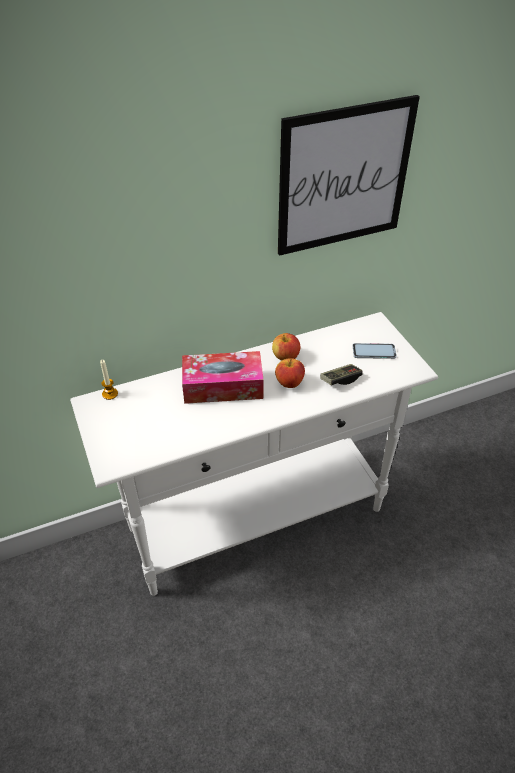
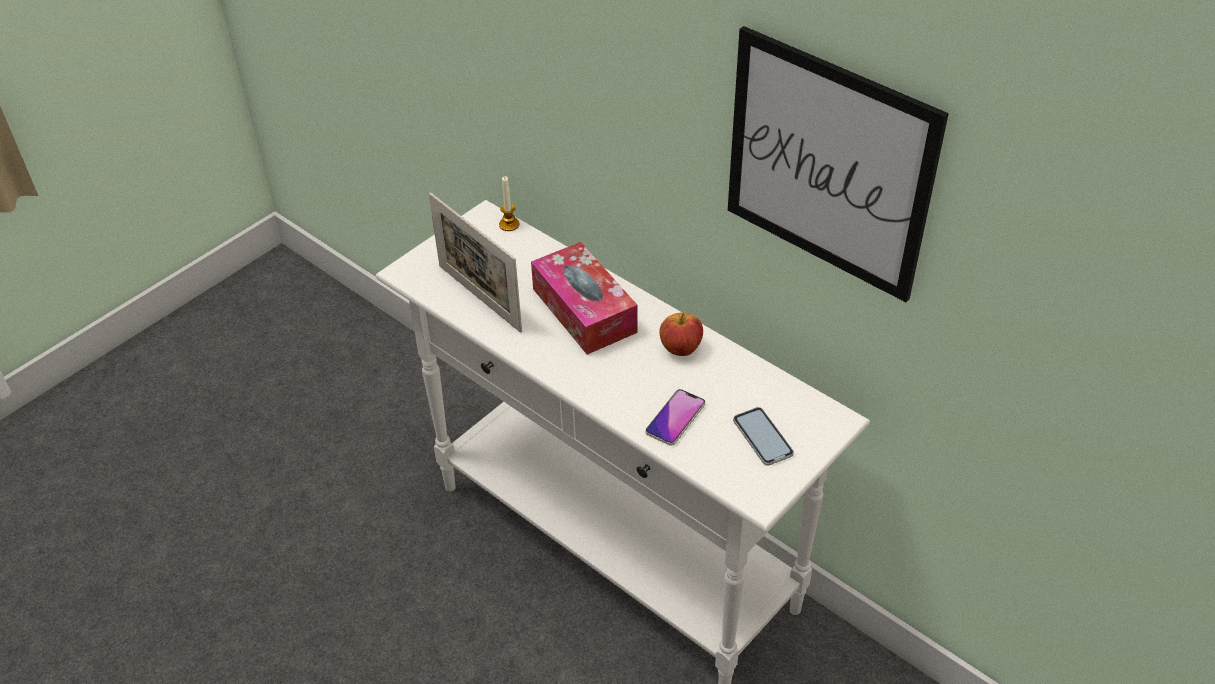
camera: 65 degrees right, 0 degrees up
(171, 433) = (479, 298): none -> picture frame
(289, 383) = (633, 369): apple -> none
(340, 379) = (675, 418): game controller -> phone

